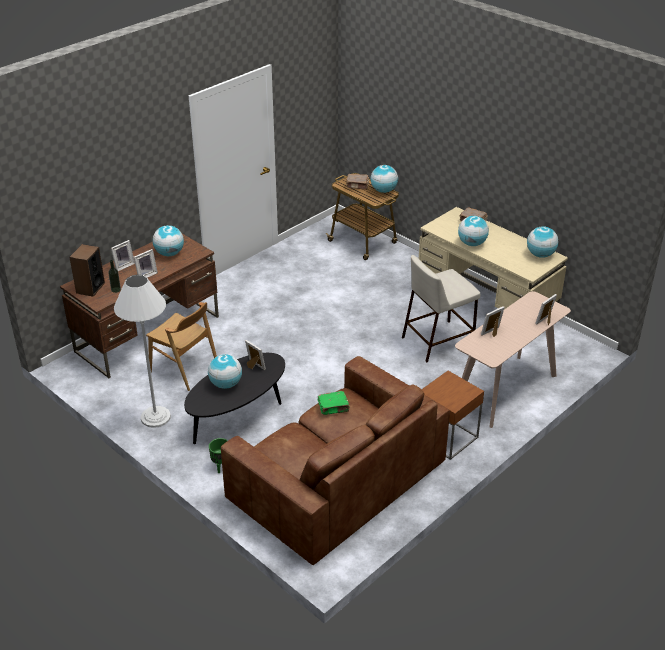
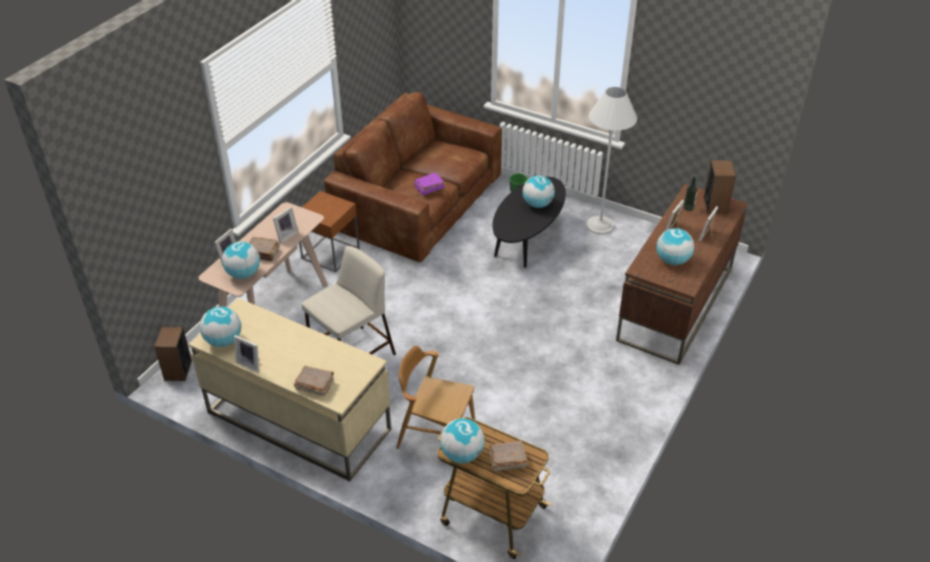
camera: 165 degrees right, 5 degrees up
(184, 369) = (607, 273): brown chair -> brown chair (436, 435)
(254, 366) = (521, 224): picture frame -> picture frame (250, 364)
(333, 407) = (429, 188): green book -> purple book
(472, 243) = (313, 343): globe -> globe (243, 274)
(513, 320) = (263, 253): none -> brown book
(587, 355) = (178, 370): none -> speaker

